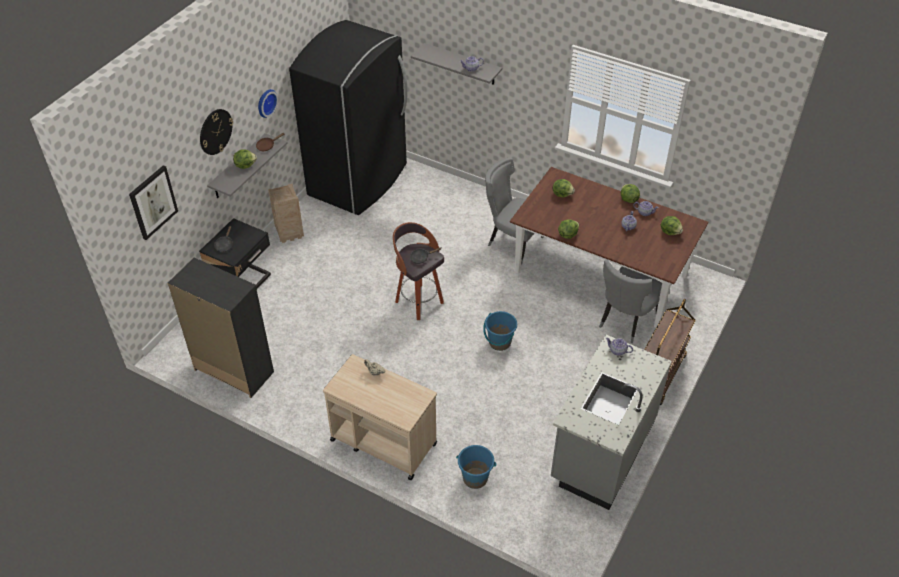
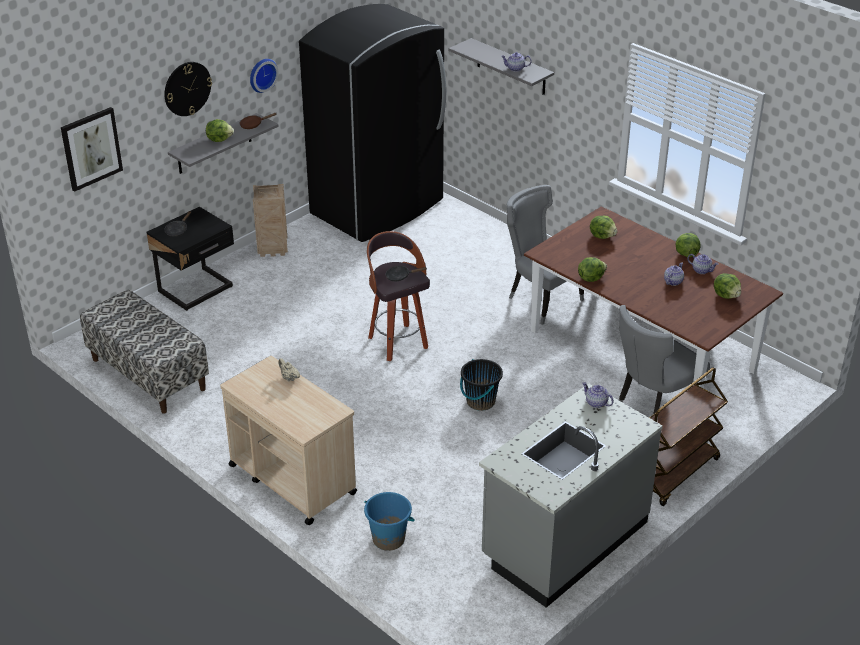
camera: 15 degrees right, 10 degrees down
(233, 370) = (148, 374): black dresser -> bench
(499, 342) = (480, 402): blue bucket -> black bucket

